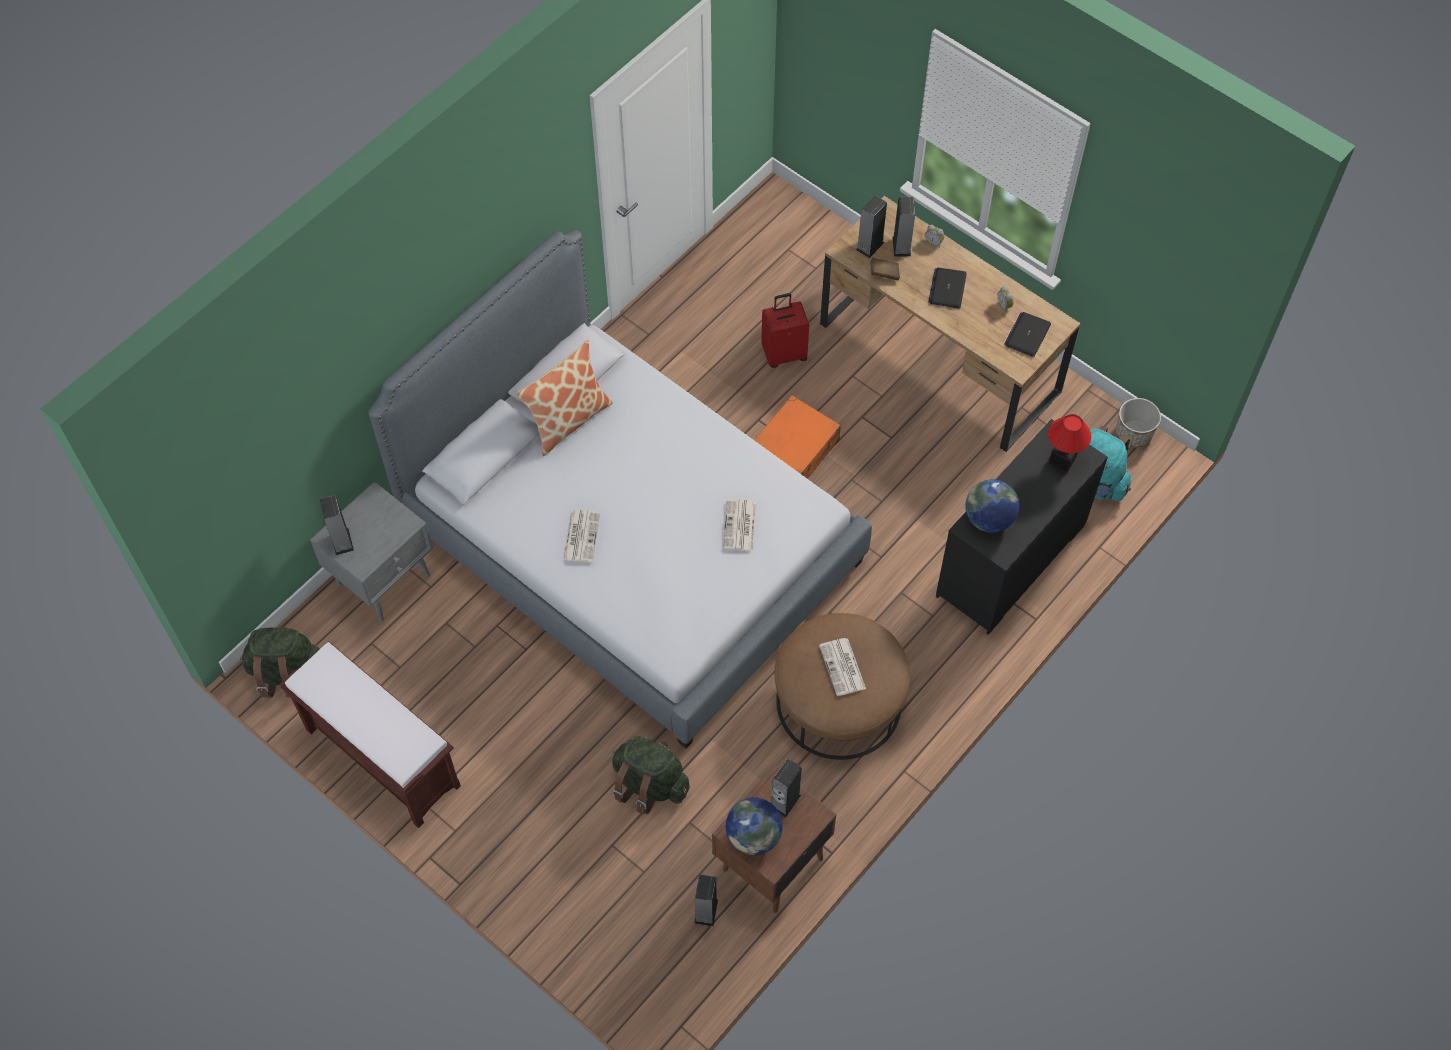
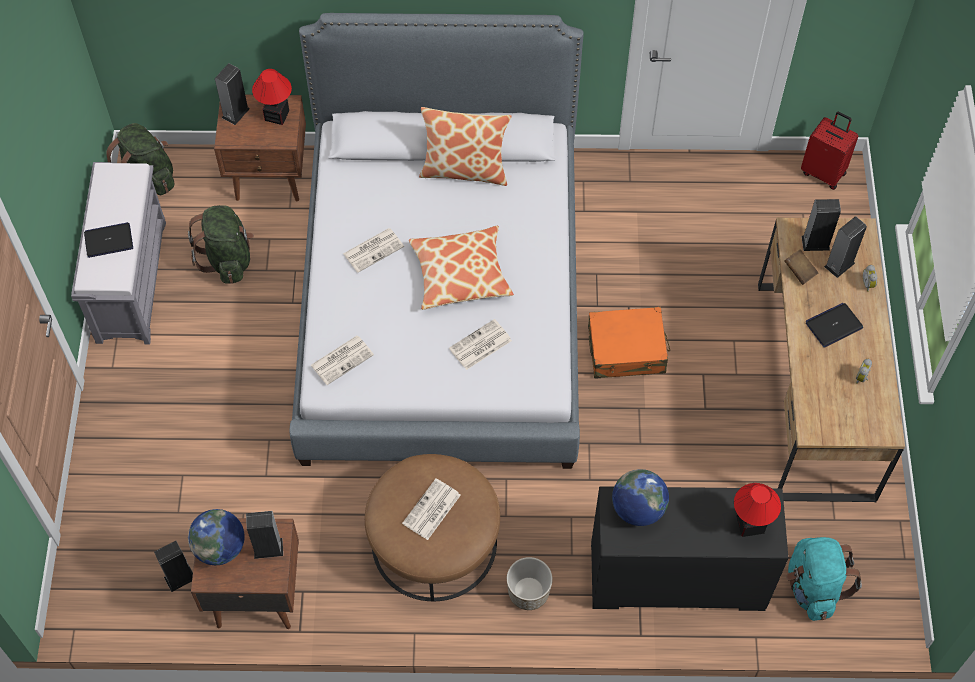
camera: 50 degrees right, 0 degrees up
(376, 513) = (276, 115): none -> table lamp
(381, 757) = (131, 280): brown bench -> grey bench
(385, 579) = (270, 177): grey nightstand -> brown nightstand
(649, 784) = (252, 463): green backpack -> green backpack (228, 259)
(663, 493) = (460, 274): none -> pillow
(663, 629) = (342, 359): none -> newspaper
(784, 353) = (705, 280): red suitcase -> red suitcase (823, 172)
(1027, 335) = (851, 415): laptop -> laptop (109, 240)
(1133, 433) = (893, 587): planter -> planter (528, 592)

